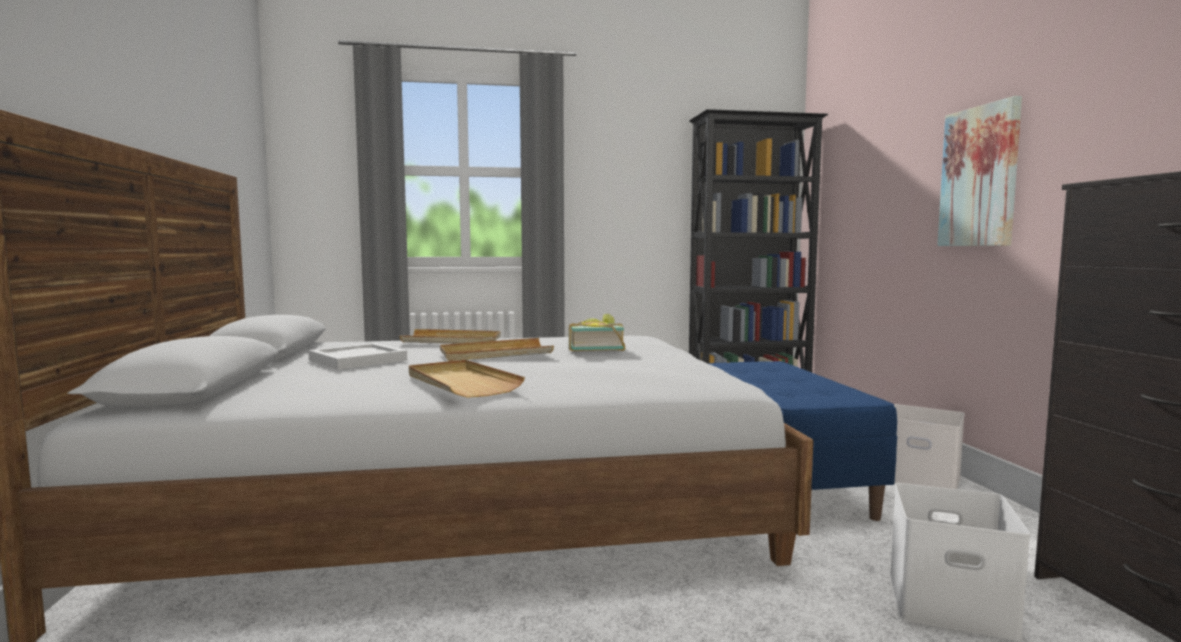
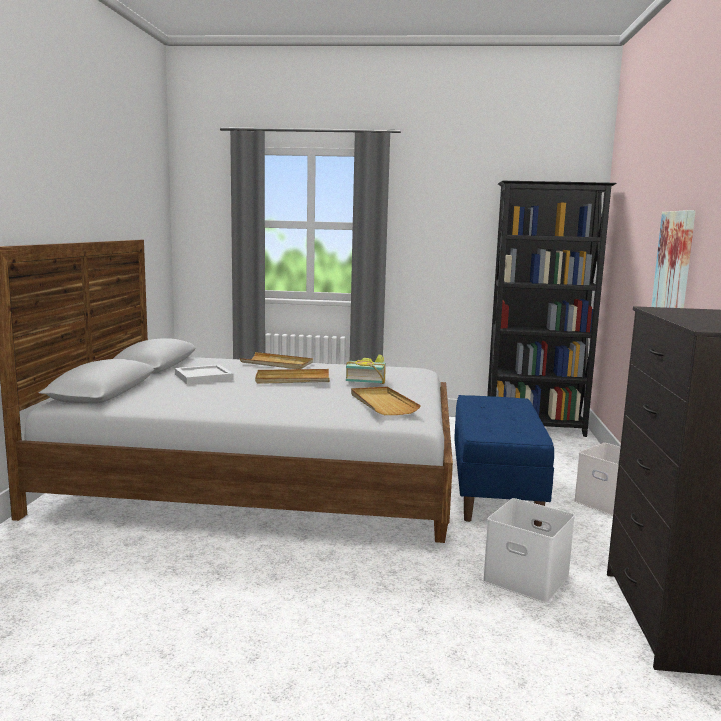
camera: 15 degrees right, 5 degrees up
(461, 383) = (248, 402): beige tray -> beige tray (382, 403)

